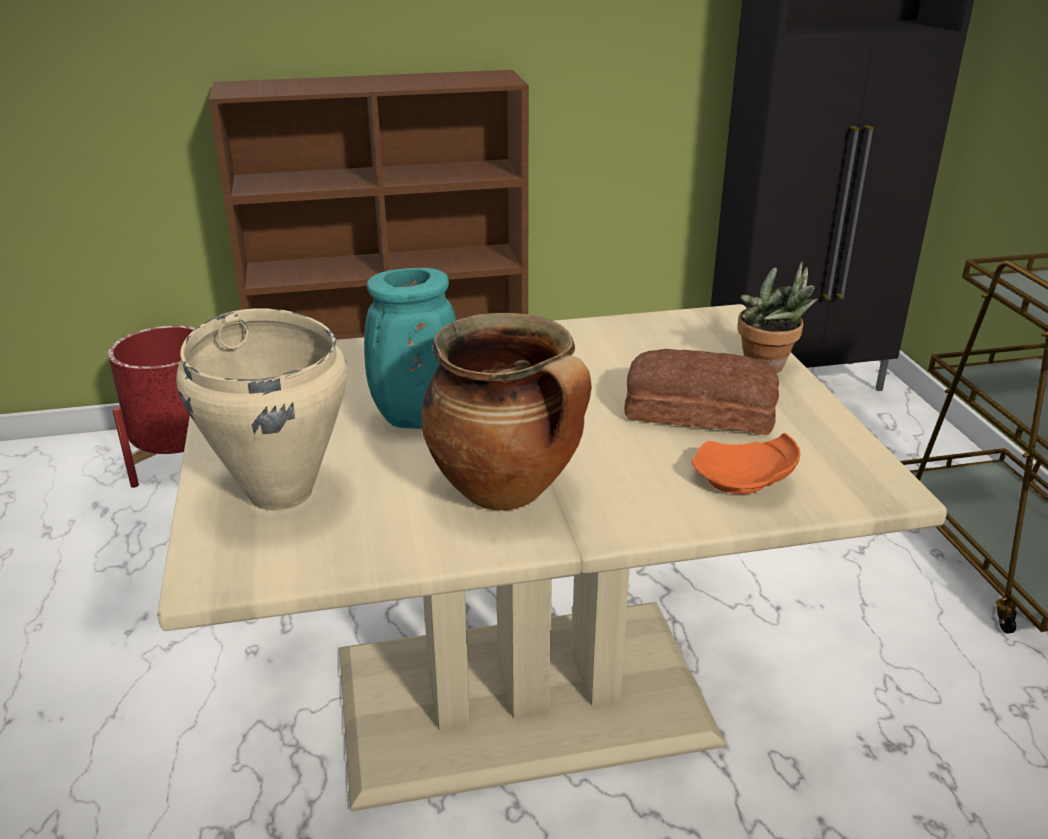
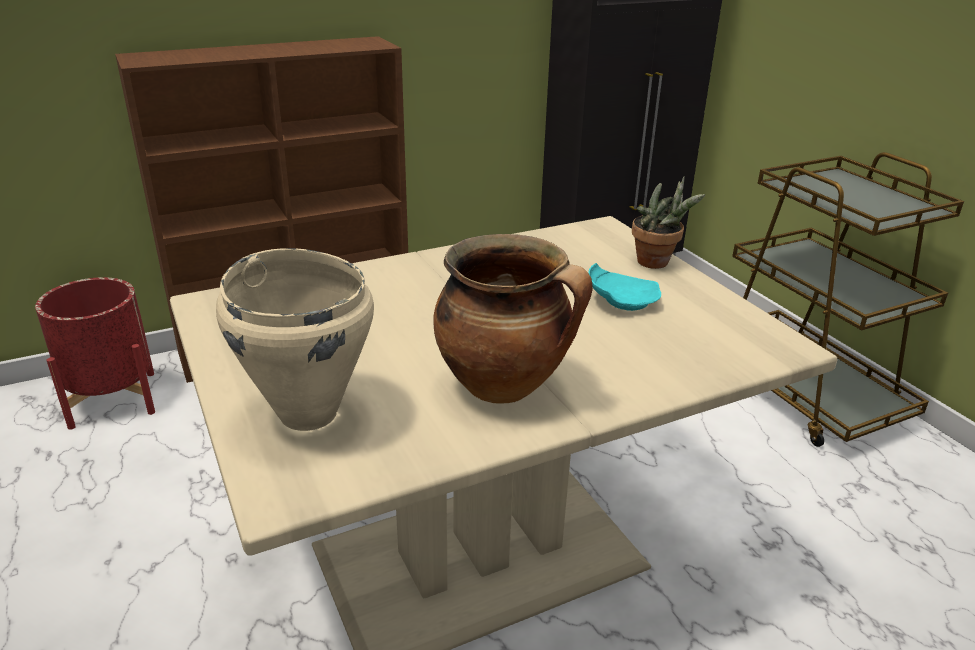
camera: 15 degrees left, 0 degrees up
(415, 420) = (397, 335): turquoise vase -> none
(698, 408) = (620, 300): bread -> turquoise plate
(744, 481) = (685, 354): orange plate -> none

